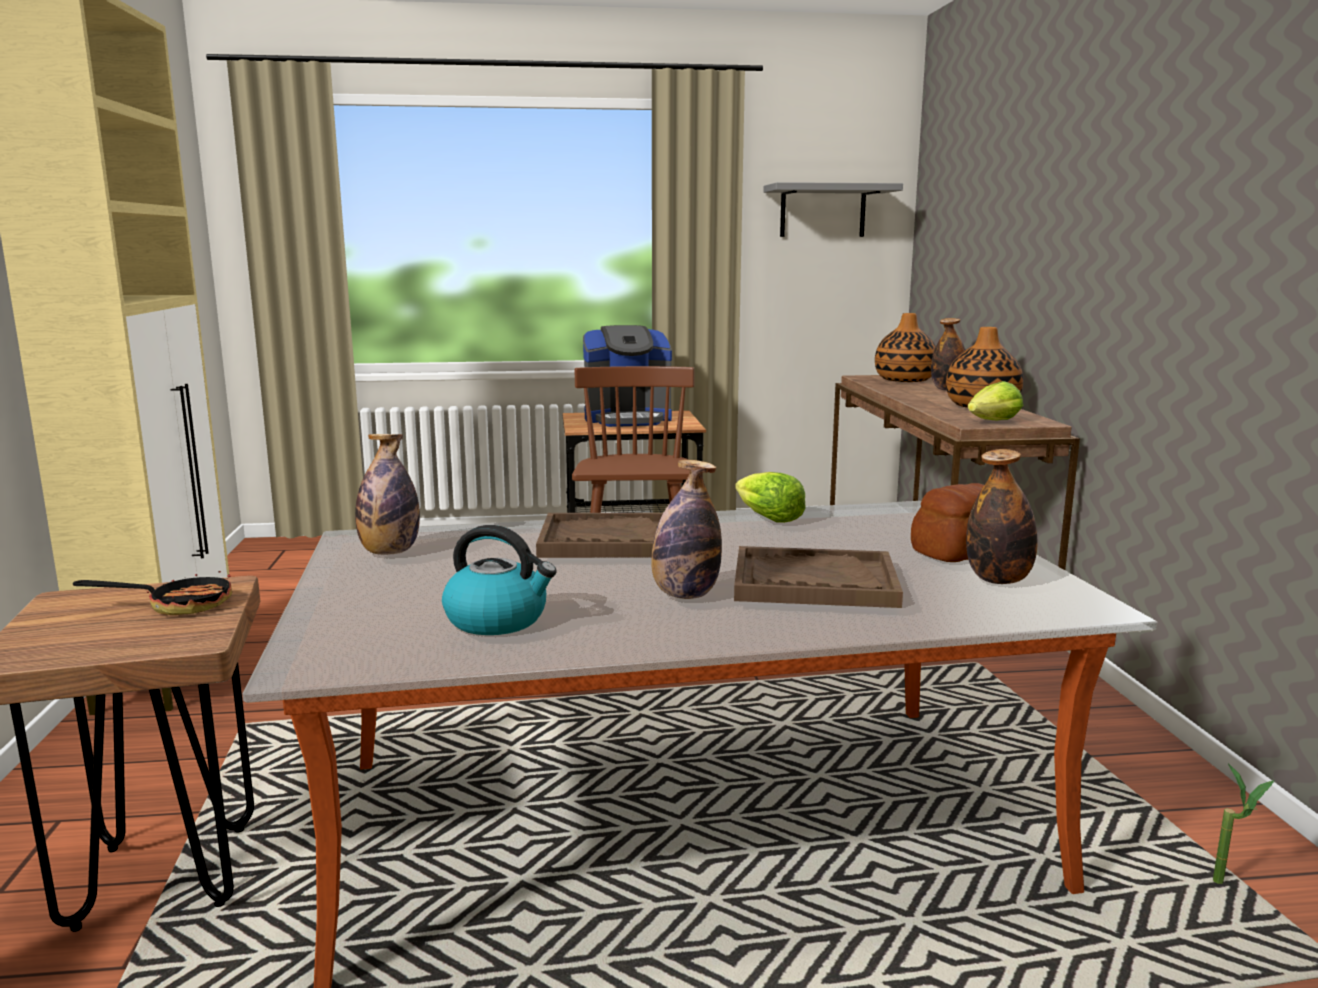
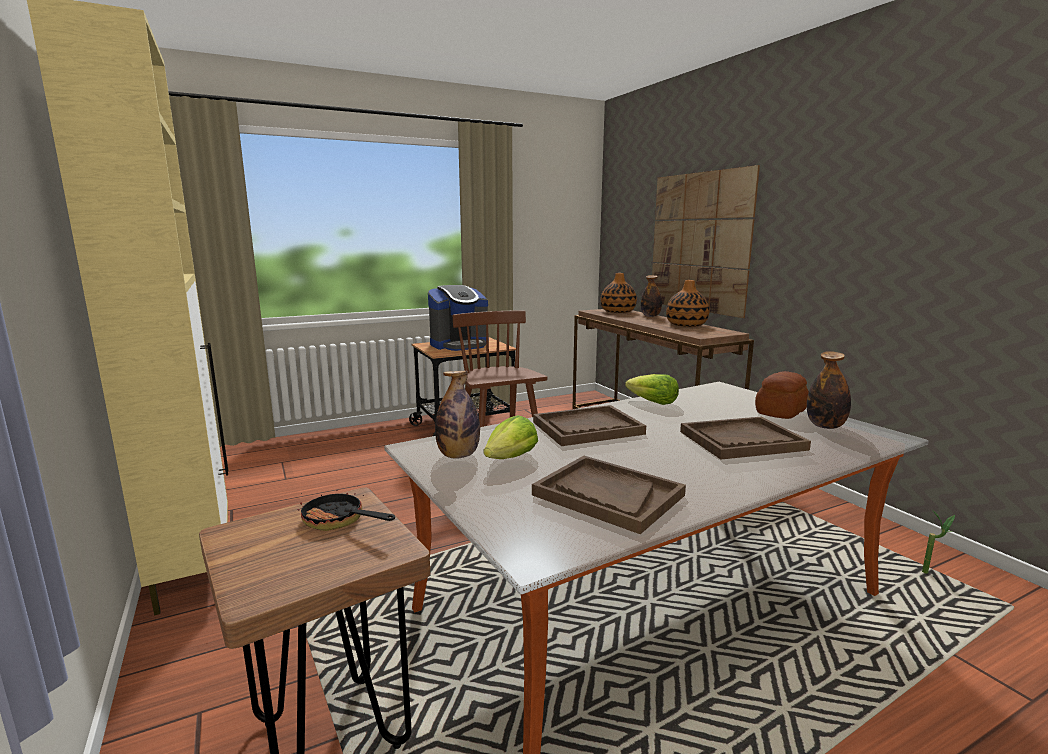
camera: 20 degrees left, 0 degrees up
(178, 605) = (339, 521): frying pan -> frying pan turned 120 degrees counterclockwise
(498, 620) = (607, 495): kettle -> brown tray
(685, 595) = (688, 459): bottle -> none
(822, 211) = (553, 213): grey shelf -> none
(993, 422) = (709, 333): lettuce -> lettuce (511, 458)
(1025, 261) = (699, 242): none -> picture

